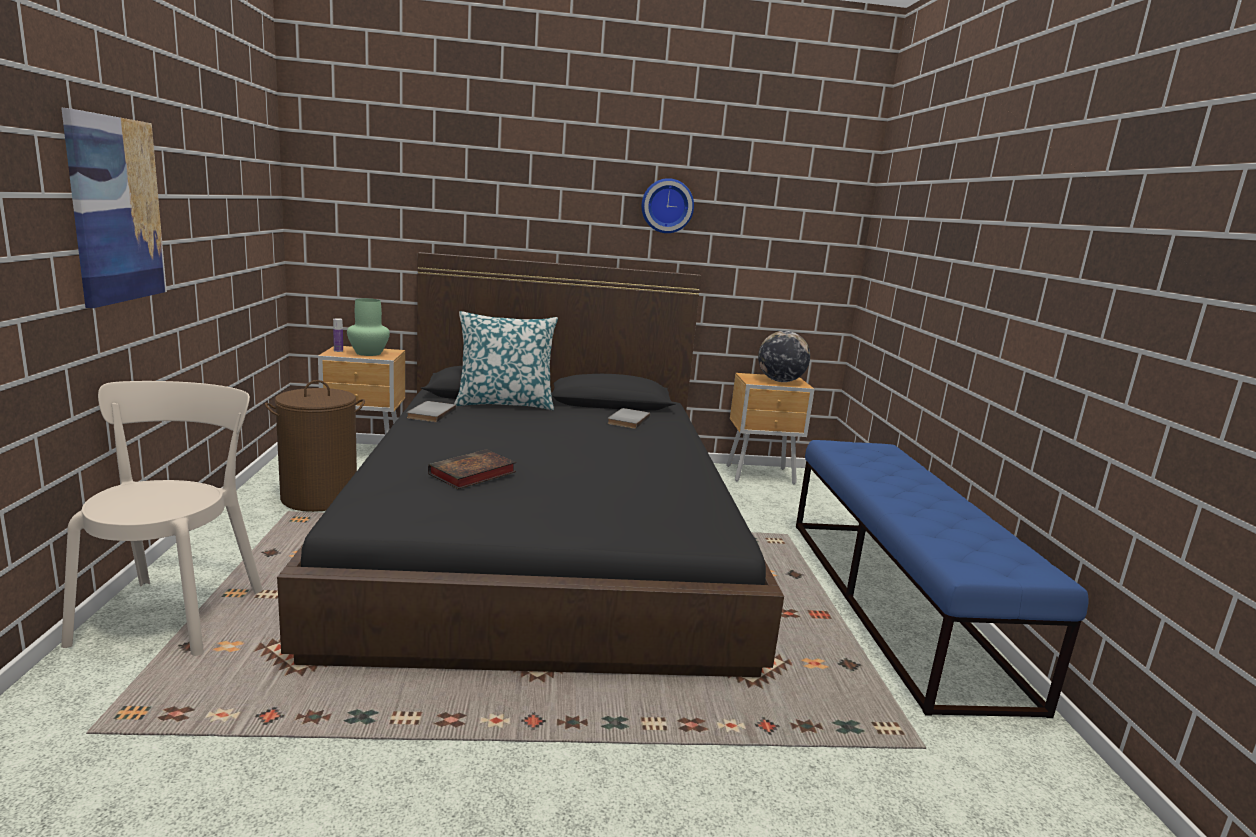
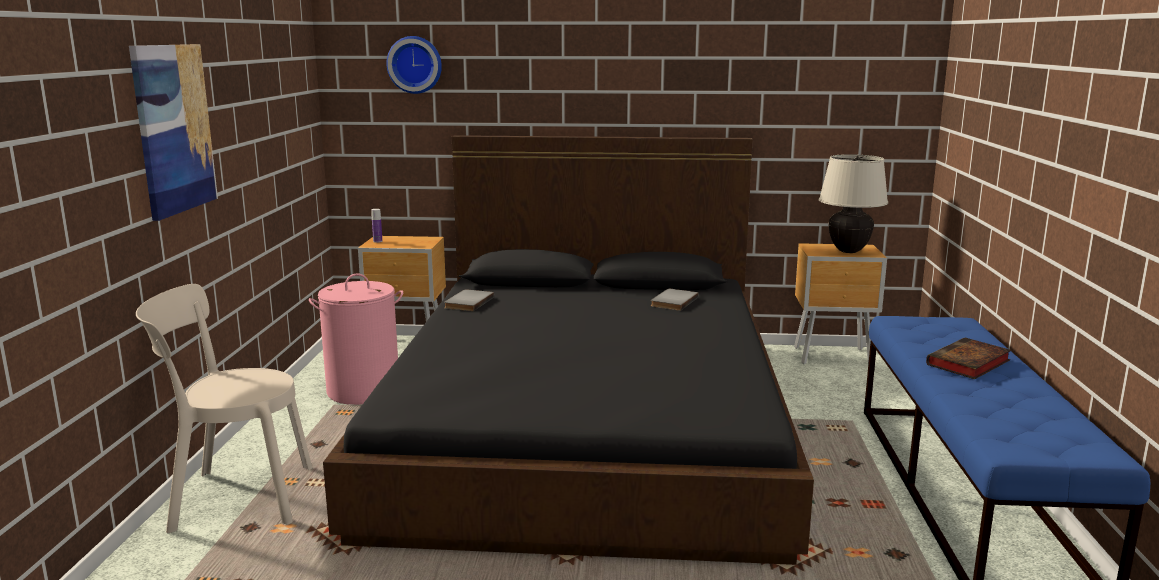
camera: 10 degrees right, 0 degrees up
(175, 612) = (235, 498): beige chair -> beige chair turned 105 degrees counterclockwise
(319, 498) = (363, 391): brown laundry basket -> pink laundry basket
(368, 353) = (407, 242): green vase -> none
(471, 474) = (503, 363): book -> book (968, 364)
(505, 403) = (545, 289): pillow -> none
(667, 206) = (711, 66): wall clock -> wall clock (415, 64)
(780, 381) = (848, 251): globe -> beige table lamp

